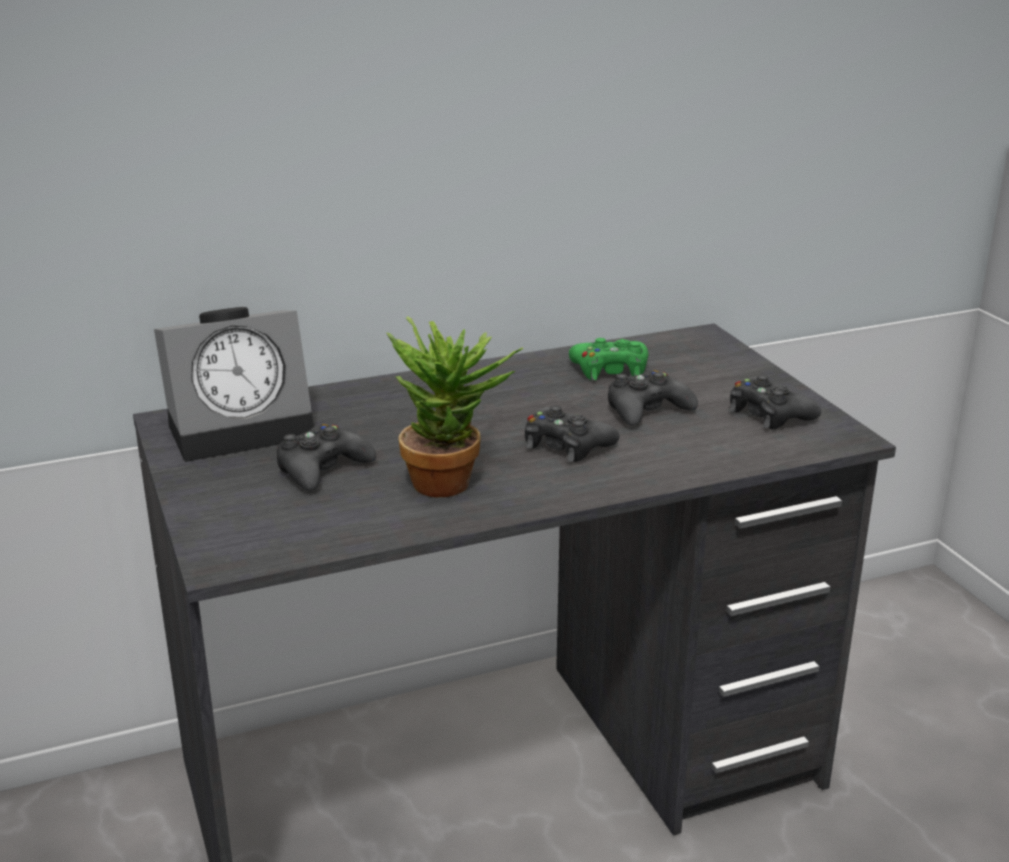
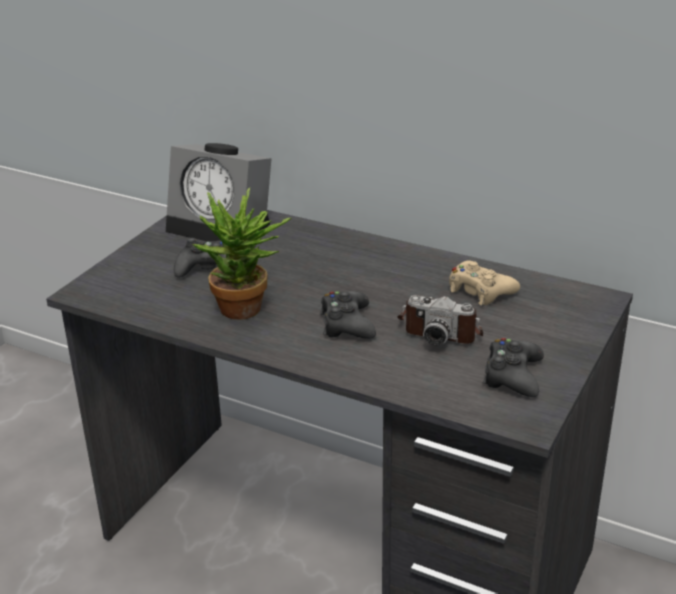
camera: 50 degrees right, 5 degrees up
(610, 370) = (480, 291): green game controller -> beige game controller
(647, 410) = (441, 329): black game controller -> camera

